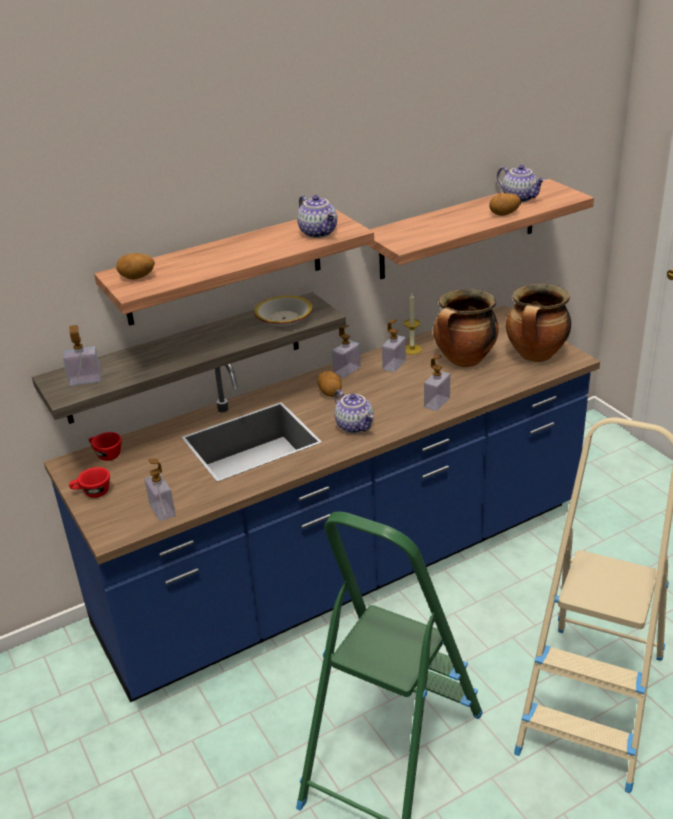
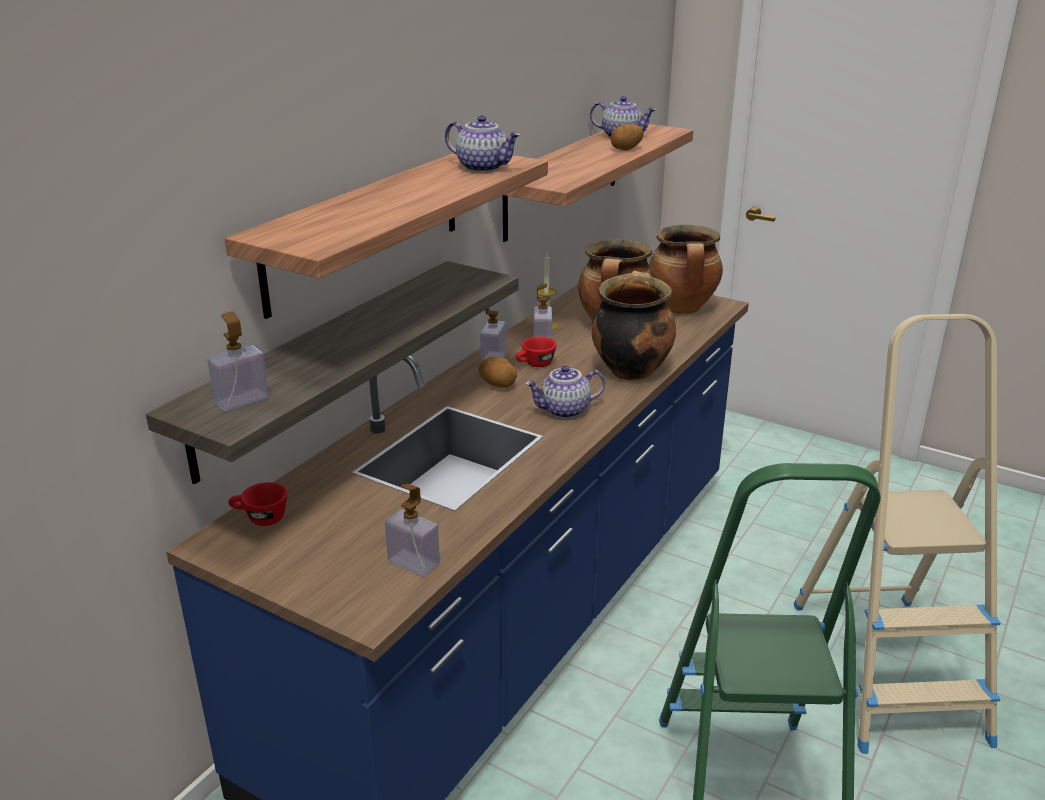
camera: 30 degrees left, 5 degrees down
(92, 493) = (286, 570): red cup -> red cup (535, 365)
(137, 278) = (302, 233): potato -> none
(284, 319) = (446, 290): bowl -> none
(355, 426) = (565, 411): teapot -> teapot turned 135 degrees clockwise
(437, 403) = (630, 370): soap dispenser -> cooking pot

